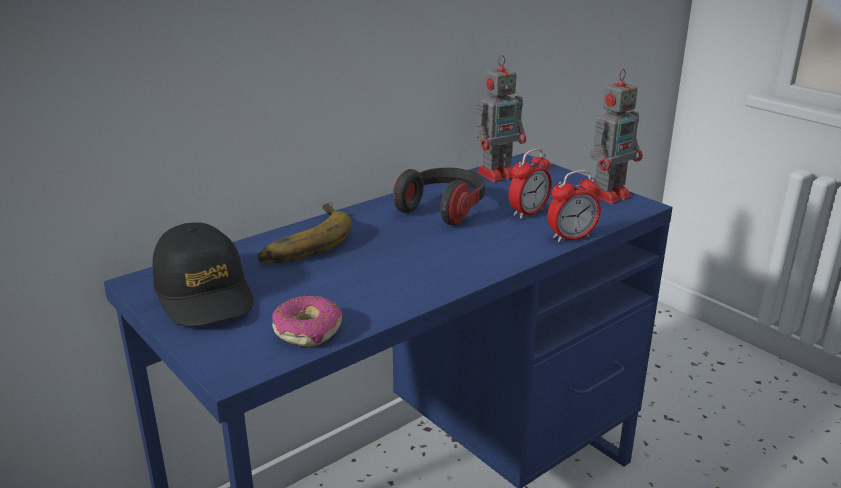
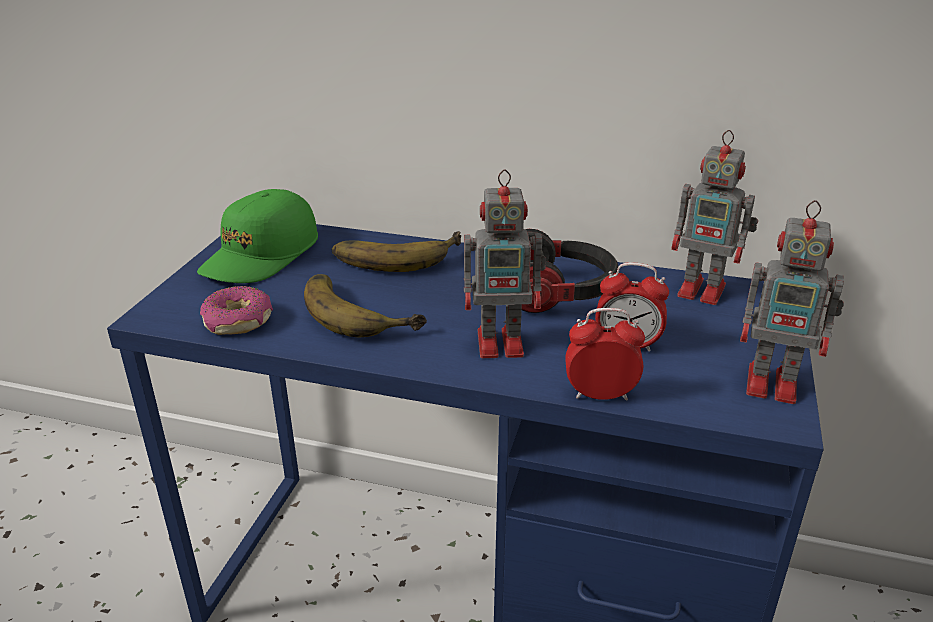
camera: 55 degrees right, 5 degrees up
(204, 293) = (261, 255): black cap -> green cap
(368, 277) = (362, 310): none -> banana
(480, 245) = (503, 343): none -> toy robot
(571, 237) = (600, 395): alarm clock -> alarm clock turned 150 degrees clockwise

